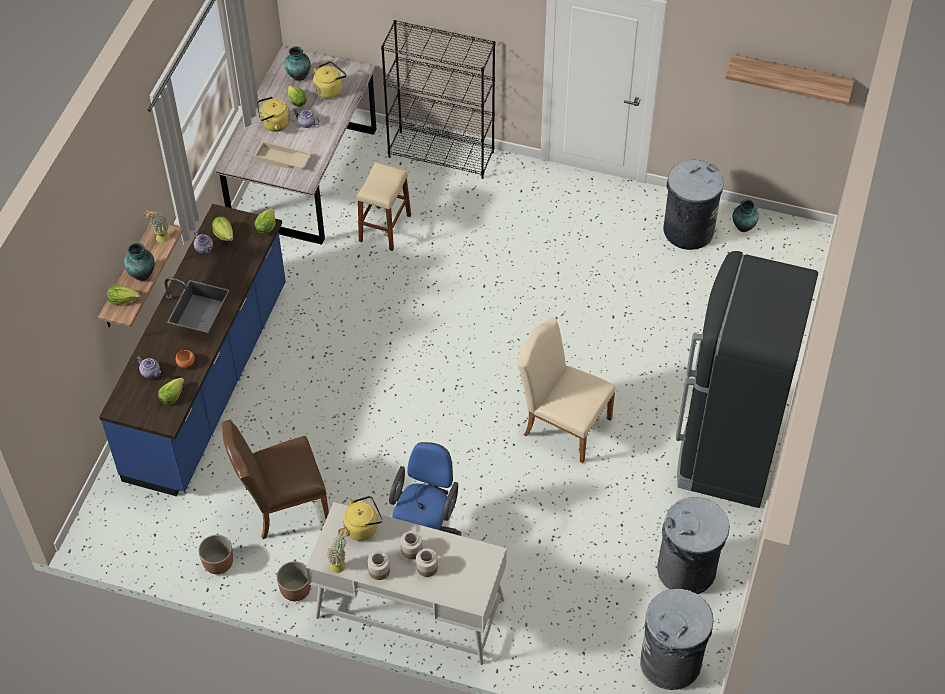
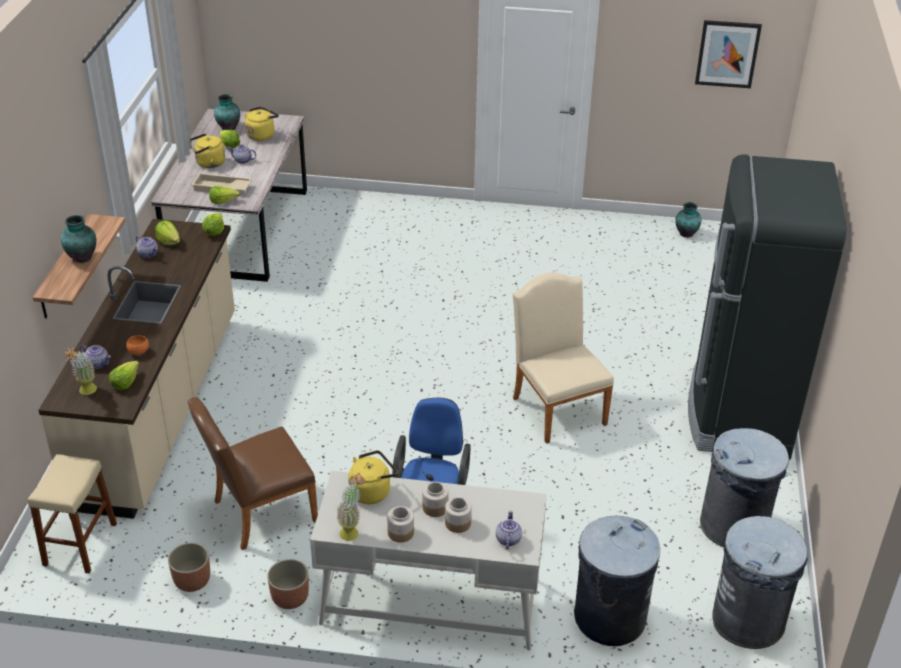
camera: 10 degrees left, 15 degrees down
(123, 299) = (62, 280): lettuce -> lettuce (223, 201)
(161, 240) = (101, 228): potted plant -> potted plant (86, 392)
(209, 382) = (160, 407): blue counter -> beige counter
(385, 228) = (330, 263): beige stool -> beige stool (80, 544)
(442, 154) = (376, 204): black bookcase -> none
(464, 588) = (507, 539): none -> teapot
(562, 423) = (556, 406): beige chair -> beige chair turned 45 degrees clockwise
(688, 230) = (633, 241): grey trash can -> grey trash can (609, 617)
(790, 77) = (727, 54): shelf -> picture

